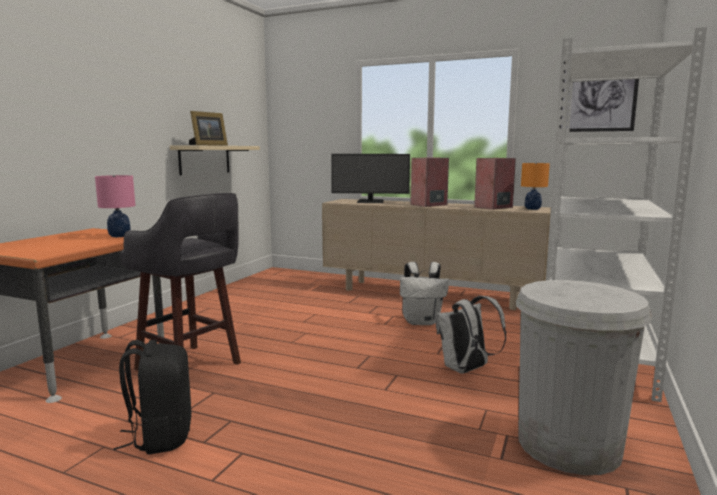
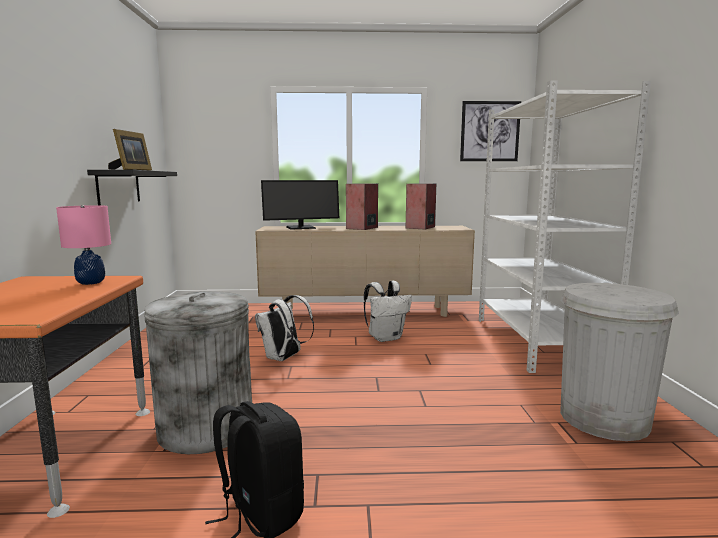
camera: 25 degrees left, 0 degrees up
(191, 368) = (206, 428): grey stool -> grey trash can
(204, 159) = (118, 187): beige shelf -> black shelf
(466, 370) = (468, 374): white backpack -> white backpack (284, 358)
(532, 209) = (453, 227): orange table lamp -> none

